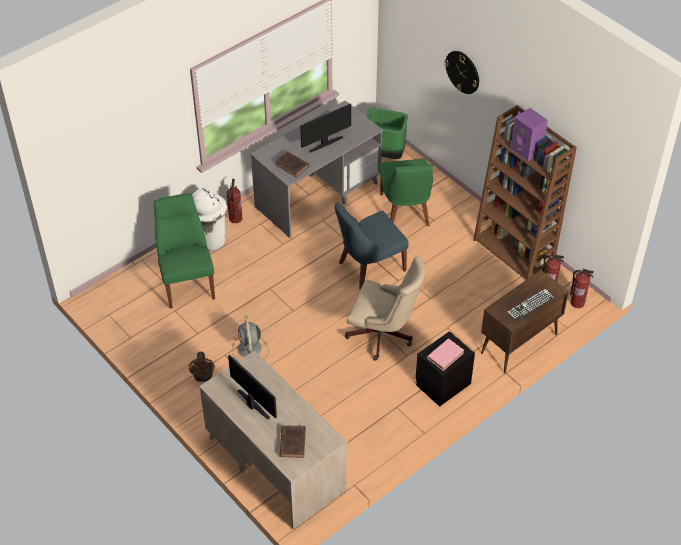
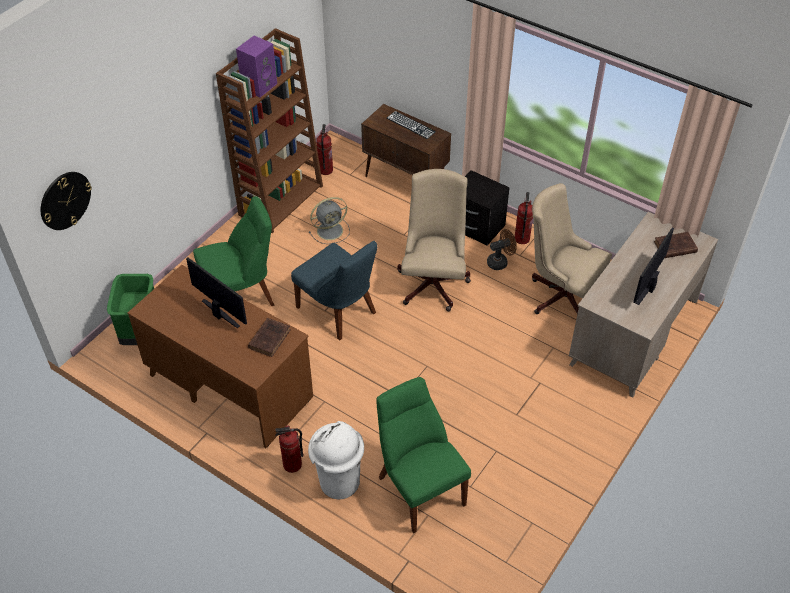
camera: 105 degrees left, 0 degrees up
(187, 281) = (419, 488): green chair -> green chair turned 90 degrees clockwise
(203, 377) = (556, 426): brown fan -> brown fan (500, 262)
(249, 349) = (499, 393): grey fan -> grey fan (331, 230)
(318, 194) = (228, 385): grey desk -> brown desk
(338, 423) = (560, 294): none -> beige office chair
(446, 355) = (483, 188): pink book -> none
(462, 72) = (148, 132): wall clock -> wall clock (65, 200)
(577, 302) = (338, 149): fire extinguisher -> fire extinguisher (521, 239)

